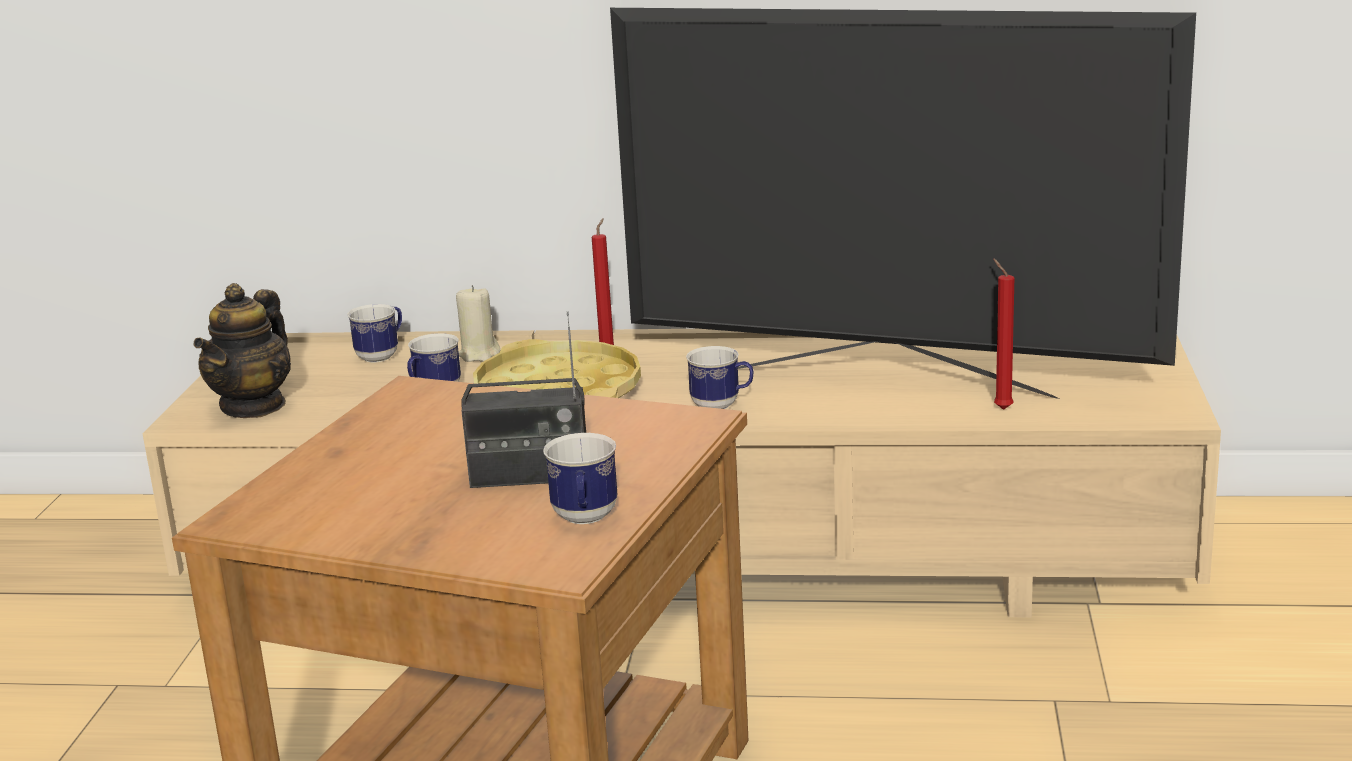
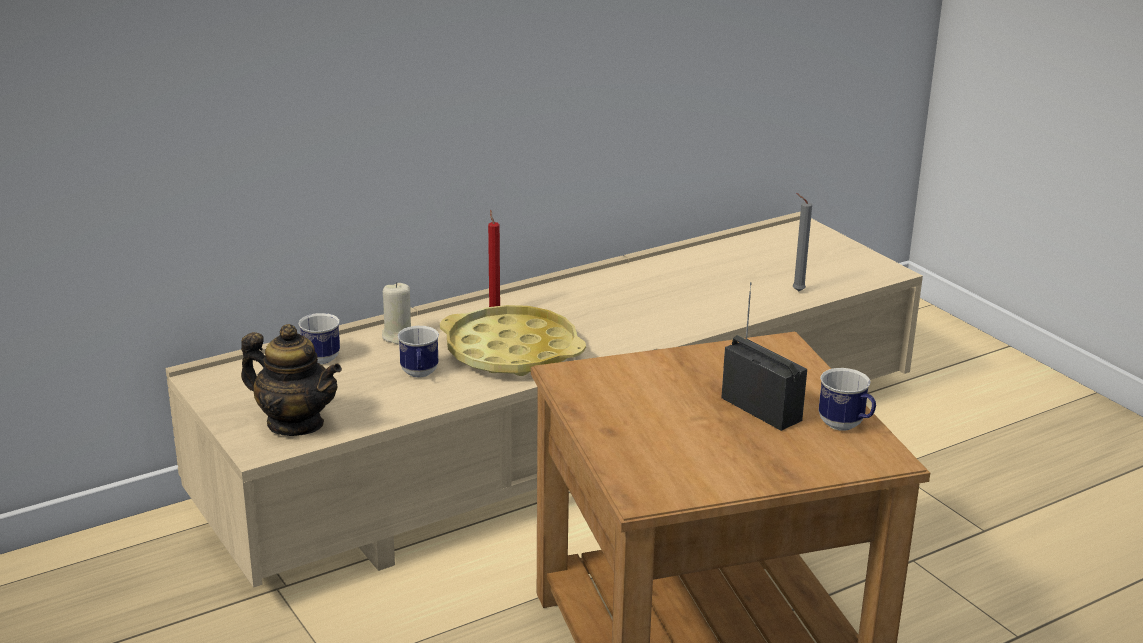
camera: 40 degrees left, 5 degrees up
(253, 406) = (295, 424): teapot -> teapot turned 45 degrees counterclockwise
(529, 475) = (761, 409): radio -> radio turned 90 degrees counterclockwise
(722, 406) = (635, 332): mug -> none
(888, 381) = (706, 289): television -> none
(1001, 408) = (796, 291): red candle -> grey candle

